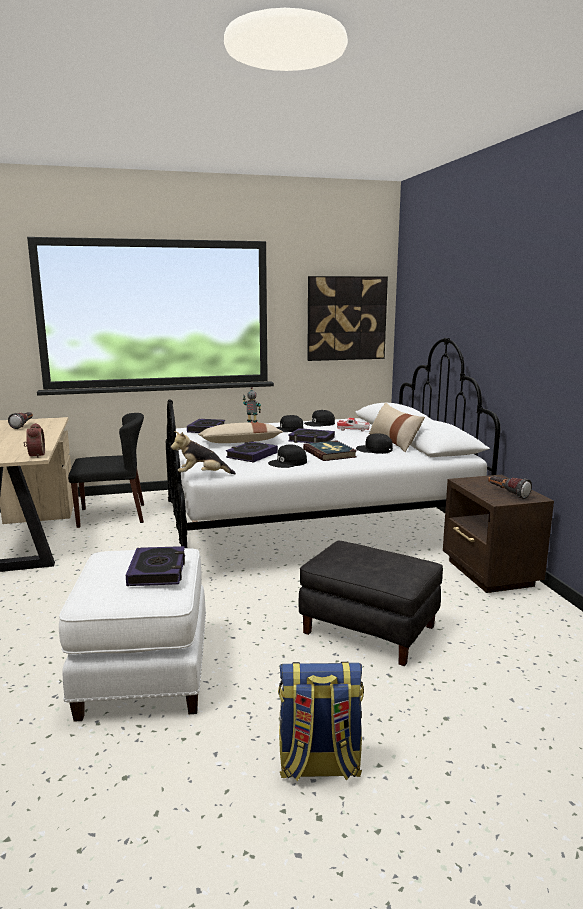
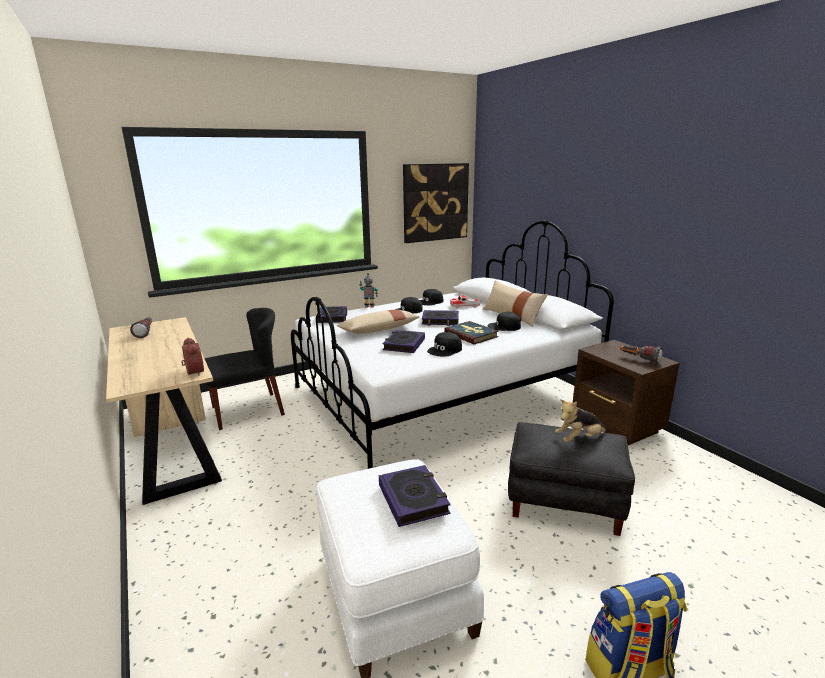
camera: 15 degrees left, 5 degrees up
(202, 475) = (379, 375): plush toy -> plush toy (579, 439)

